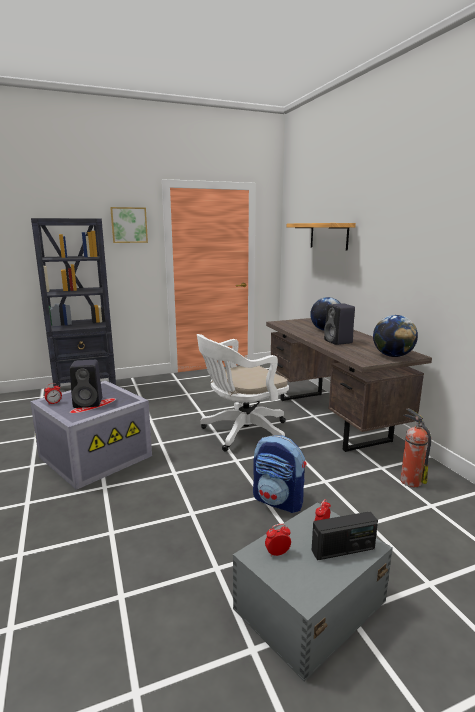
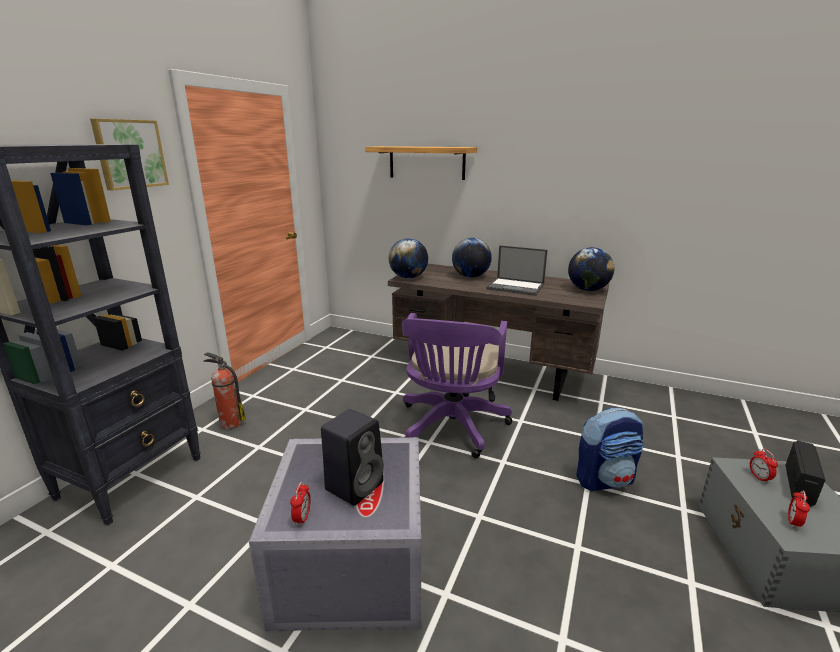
camera: 45 degrees left, 5 degrees up
(241, 432) = (451, 428): white office chair -> purple office chair
(283, 322) = (408, 277): none -> globe
(339, 342) = (516, 287): black speaker -> laptop
(409, 481) = (632, 403): fire extinguisher -> fire extinguisher (229, 423)

